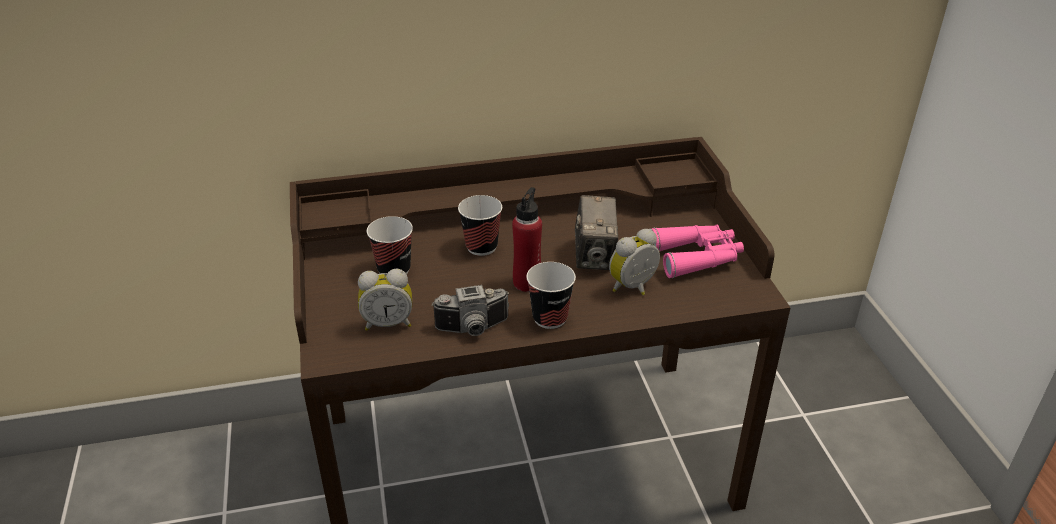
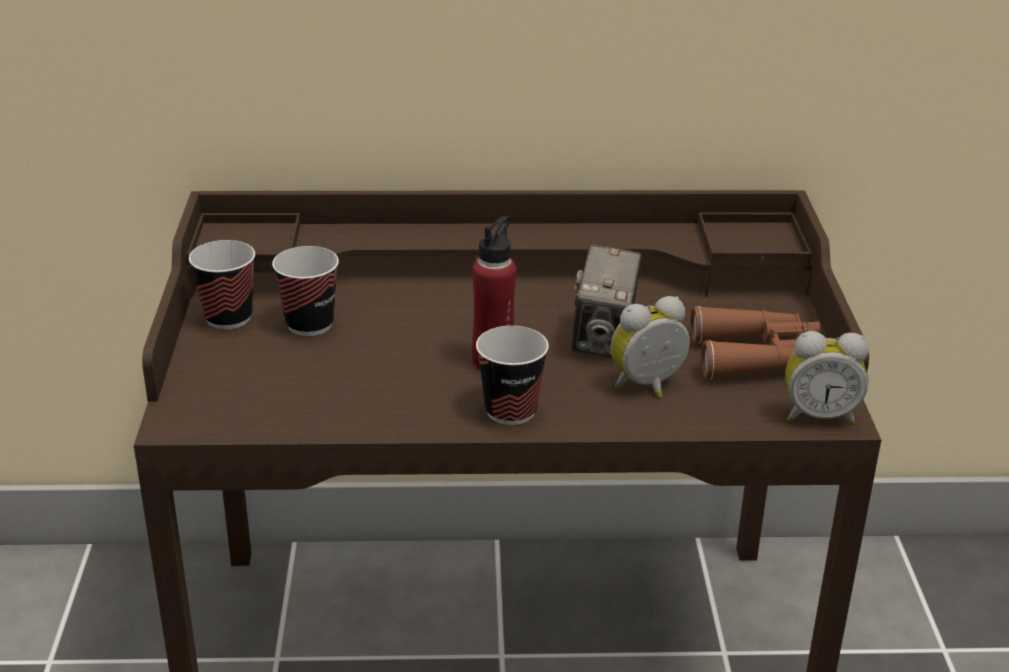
camera: 10 degrees right, 5 degrees down
(388, 323) = (278, 390): alarm clock -> alarm clock (819, 415)
(473, 329) = (395, 412): camera -> none
(481, 247) = (443, 309): cup -> cup (228, 318)
(697, 257) = (758, 357): pink binoculars -> brown binoculars

